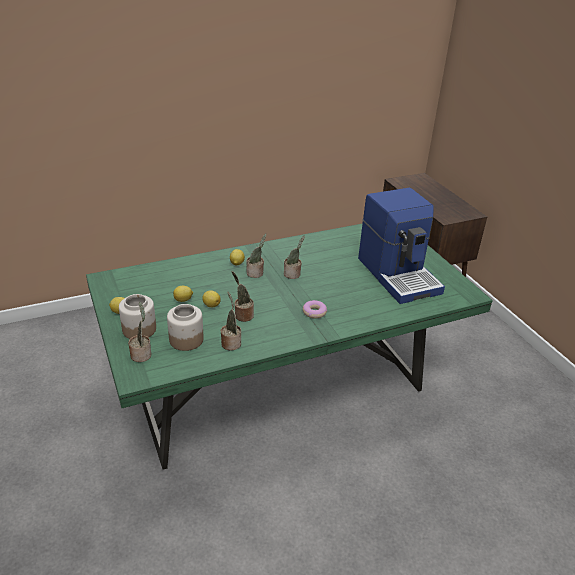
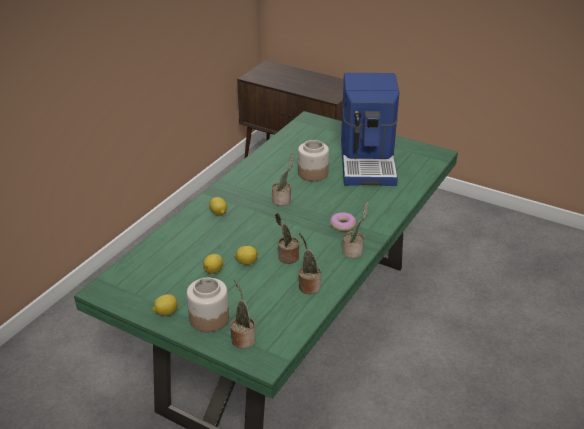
camera: 35 degrees left, 0 degrees up
(186, 340) = (265, 304): jar -> jar (312, 173)
(256, 273) = (248, 214): potted plant -> potted plant (354, 251)
(399, 275) = (368, 161): coffee machine -> coffee machine turned 60 degrees clockwise

